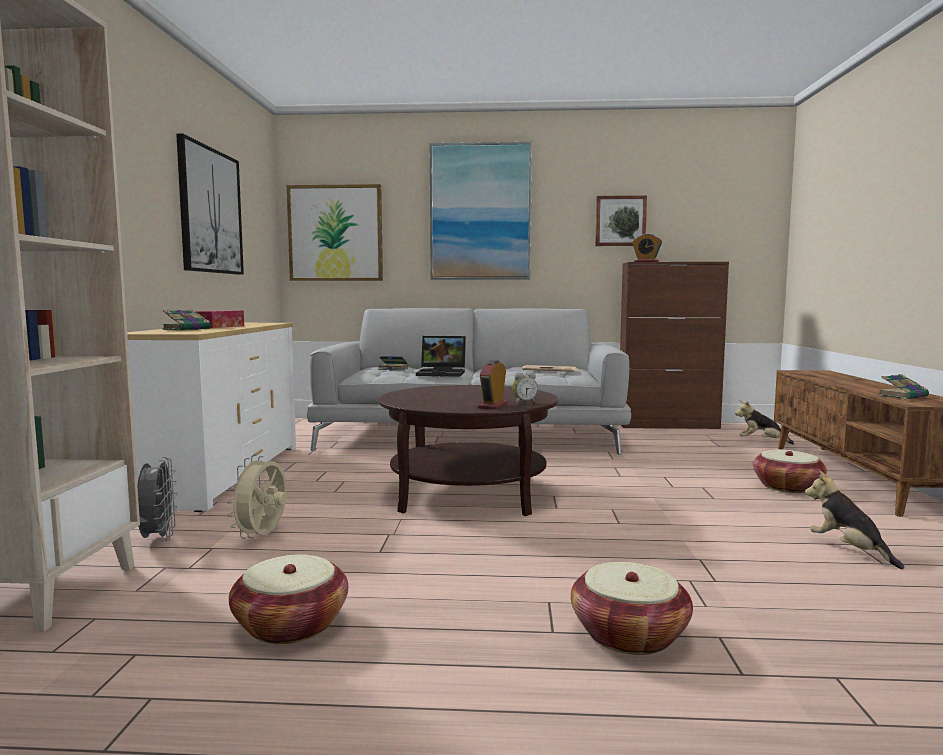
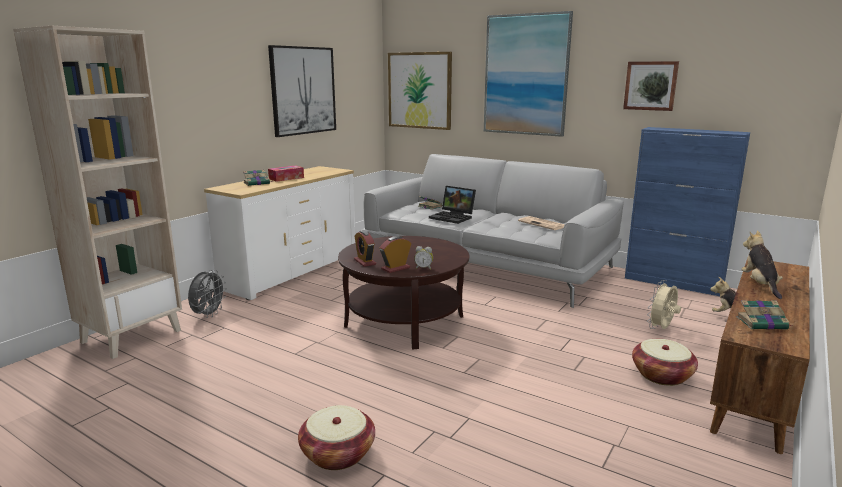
camera: 30 degrees right, 10 degrees up
(263, 536) = (254, 326): beige fan -> beige fan (661, 329)
(291, 625) = (198, 388): basket -> none
(646, 262) = (664, 129): alarm clock -> alarm clock (365, 262)
(668, 425) = (673, 283): brown cabinet -> blue cabinet
(849, 550) = (596, 447): plush toy -> plush toy (759, 285)

